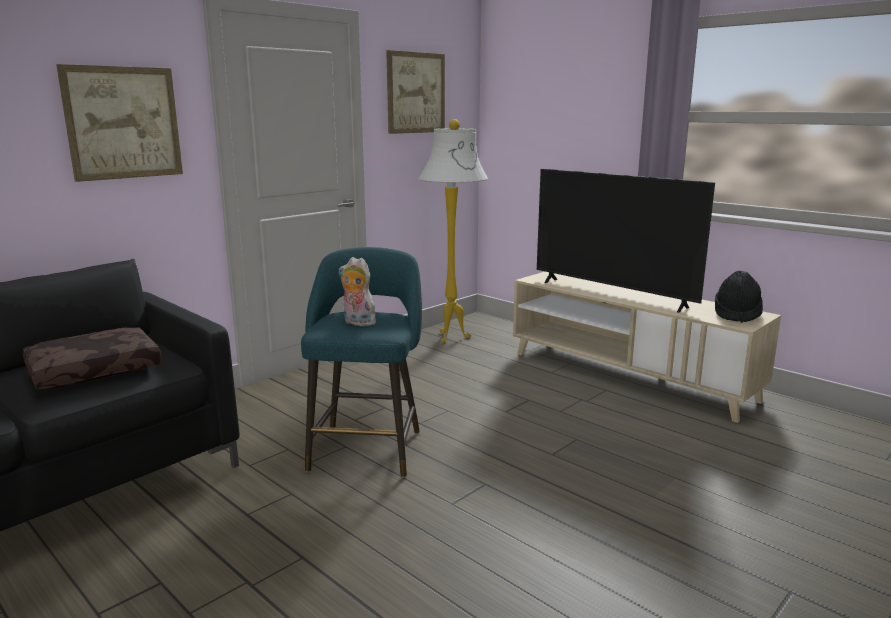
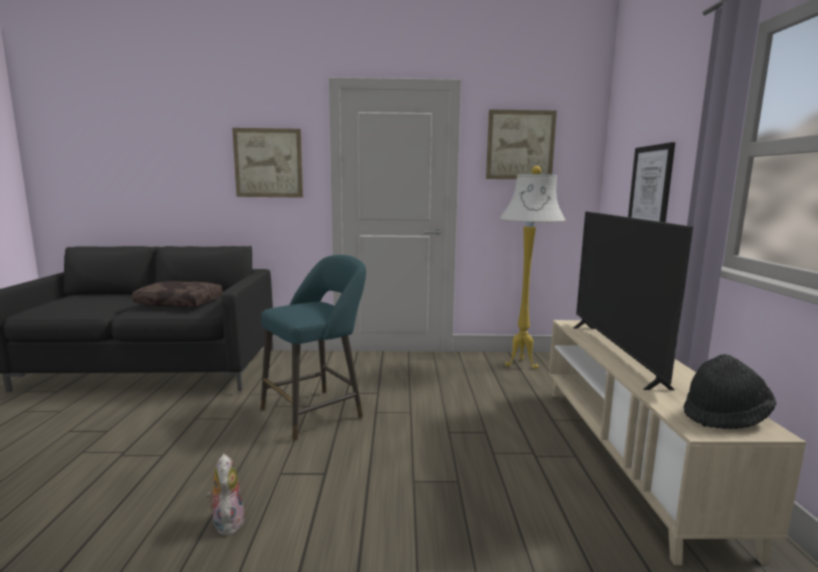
camera: 45 degrees right, 5 degrees down
(357, 323) = (302, 308): plush toy -> plush toy (227, 522)
(565, 141) = (650, 187): none -> picture

